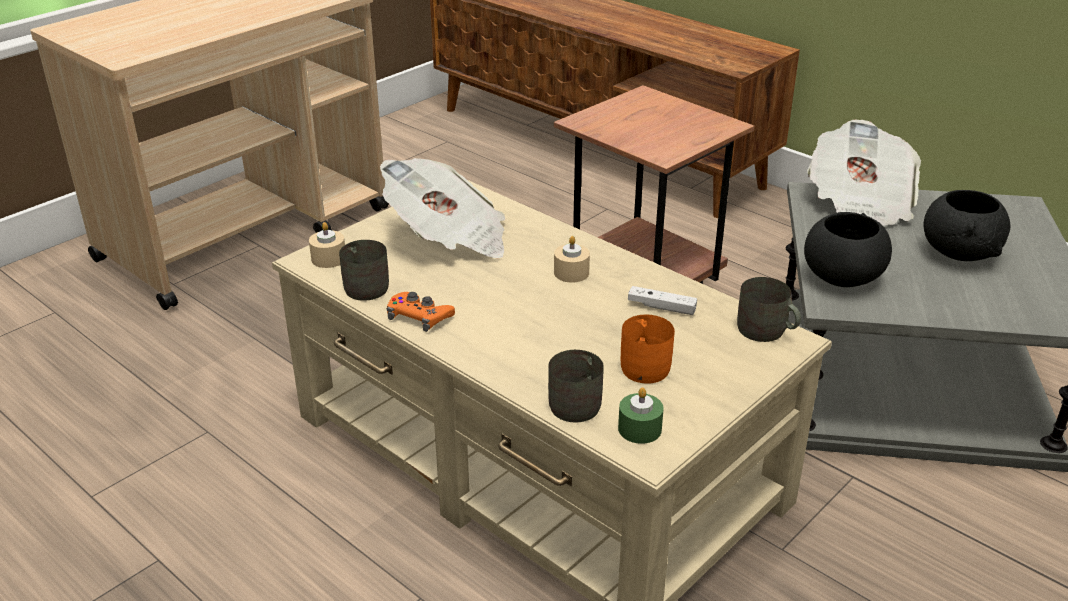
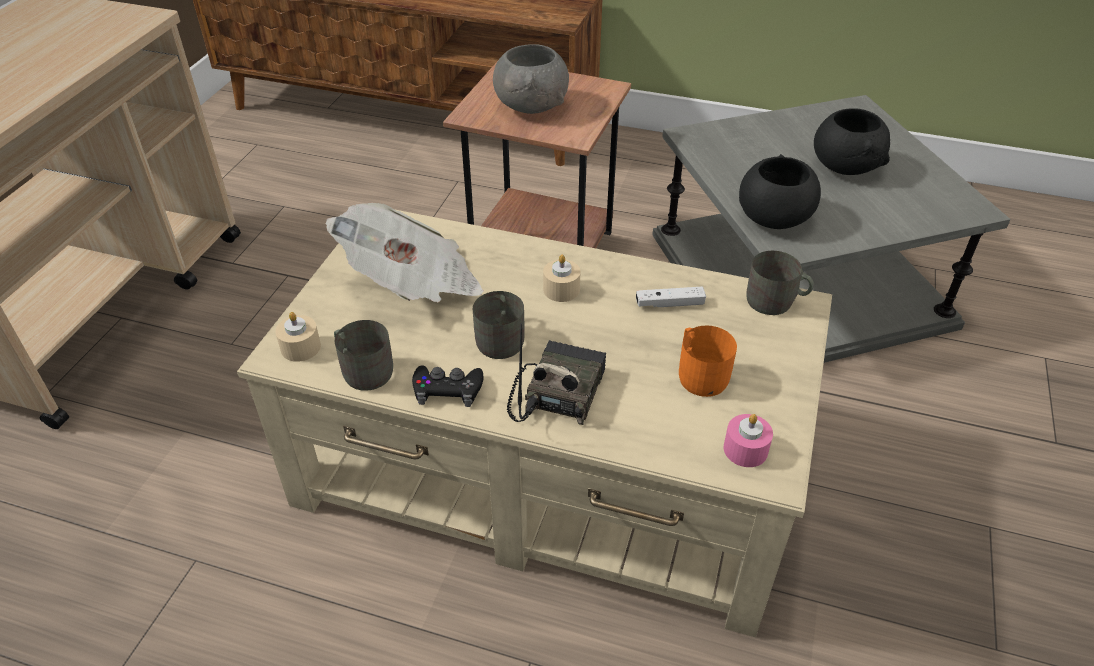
camera: 25 degrees left, 10 degrees up
(419, 316) = (448, 390): orange game controller -> black game controller
(507, 342) = (556, 392): none -> radio
(580, 402) = (672, 439): grey mug -> grey mug (502, 337)
(639, 429) = (745, 449): green candle -> pink candle
(642, 125) = (531, 106): none -> grey bowl
(859, 205) = (737, 139): newspaper -> none

